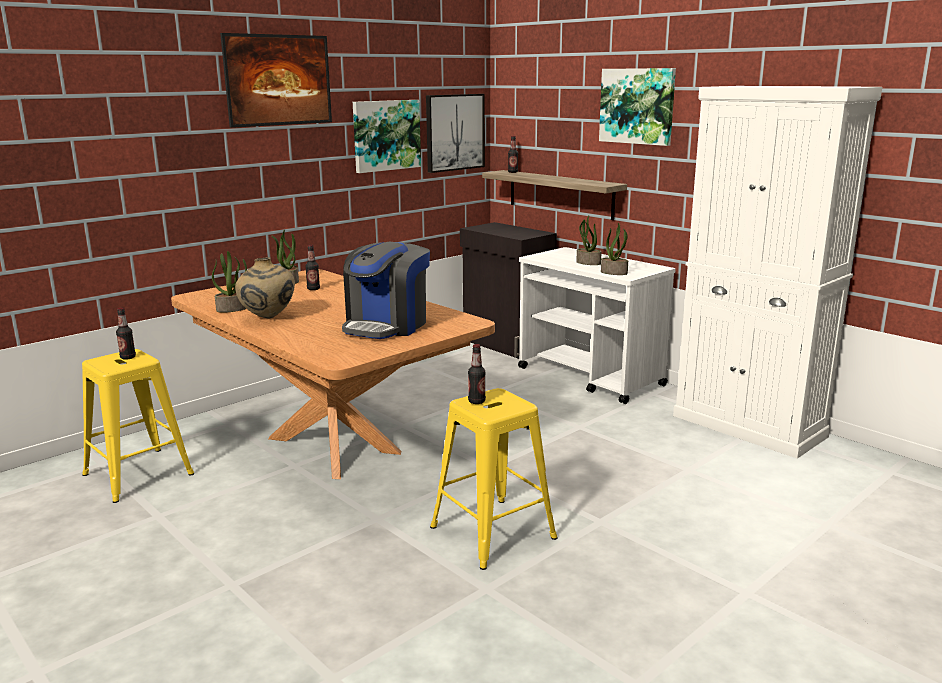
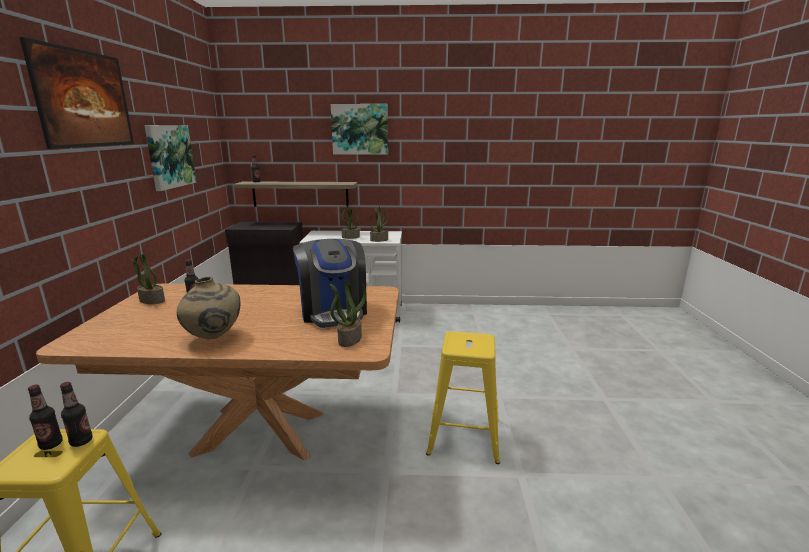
camera: 45 degrees left, 0 degrees up
(232, 309) = (152, 342): potted plant -> potted plant (349, 339)
(454, 132) = (207, 153): picture -> none
(476, 401) = (458, 345): bottle -> bottle (81, 441)
(749, 426) = (469, 313): white cabinet -> none

